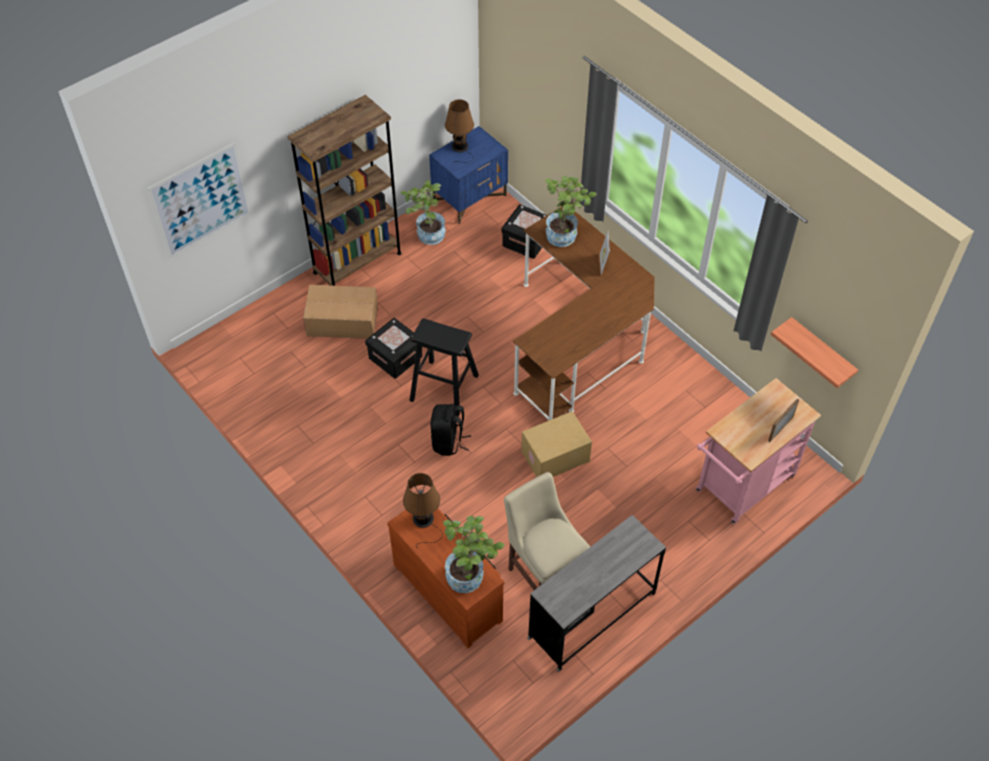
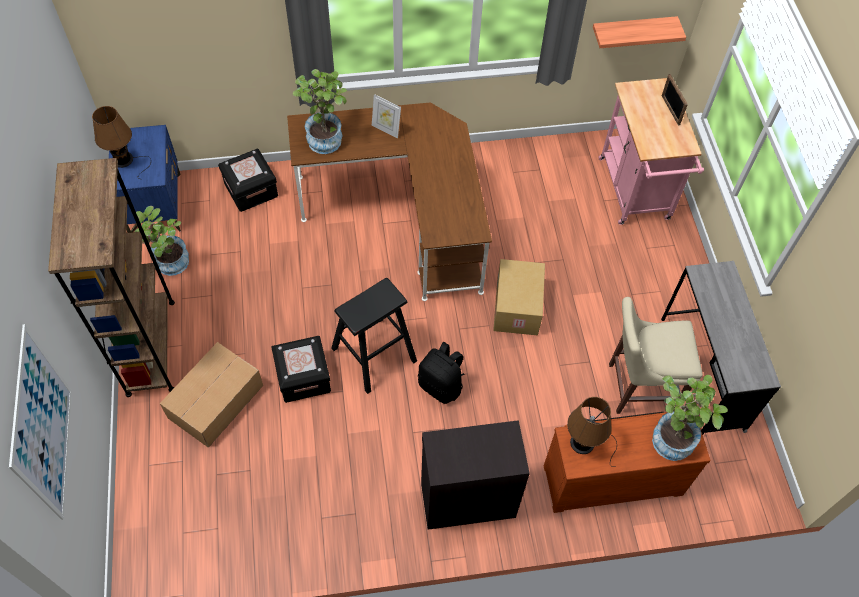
camera: 60 degrees left, 5 degrees up
(368, 504) = (467, 499): none -> black cabinet

